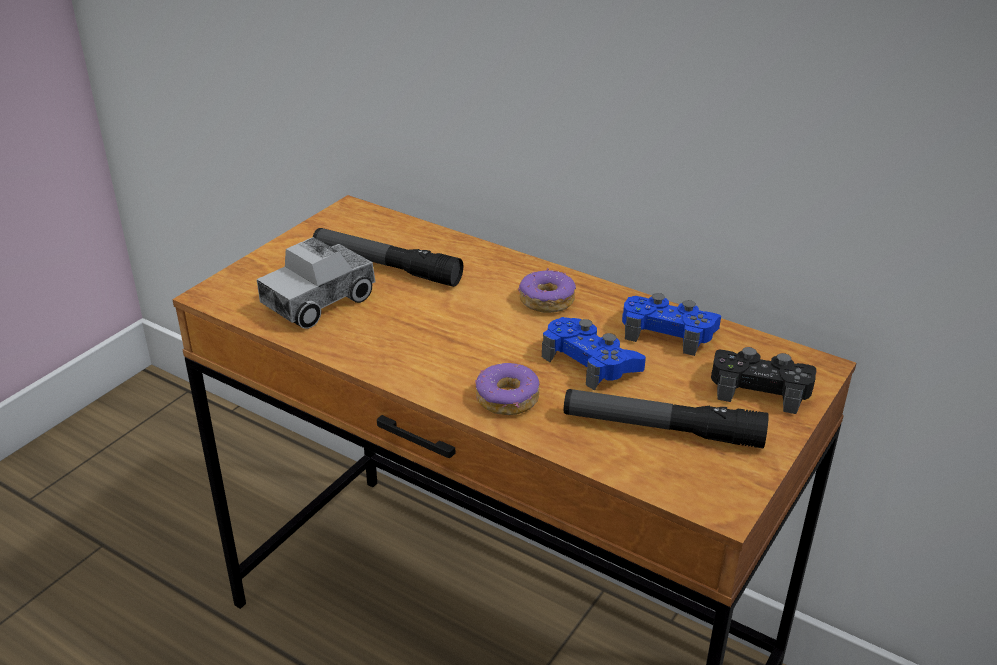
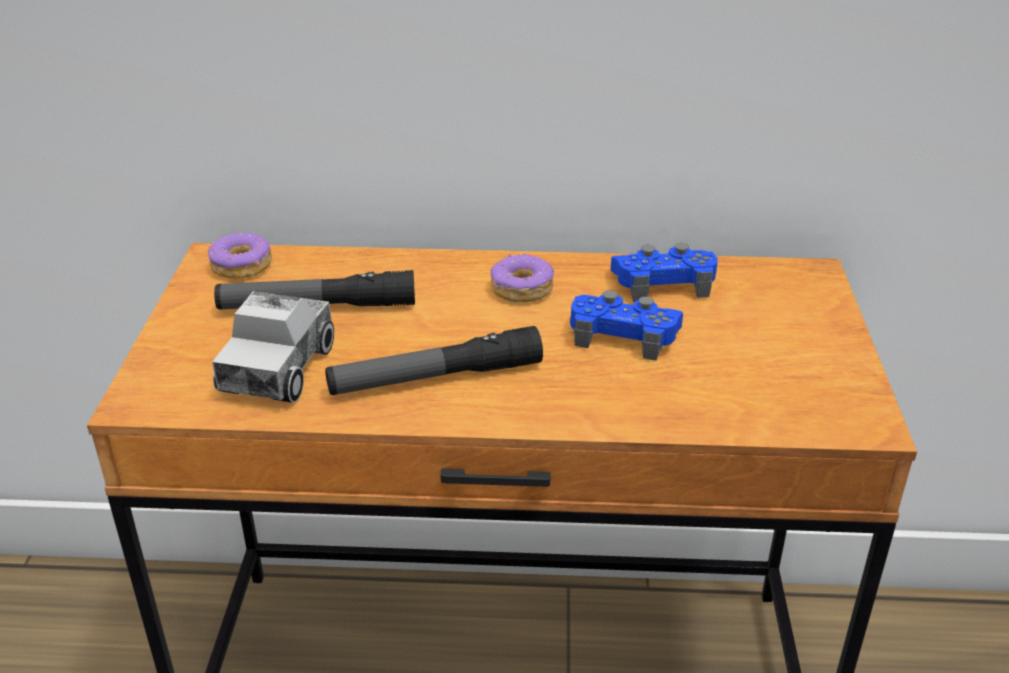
camera: 30 degrees left, 0 degrees up
(507, 399) = (583, 399): donut -> donut (242, 266)
(662, 429) = (750, 375): flashlight -> flashlight (435, 377)
(760, 388) = (790, 307): black game controller -> none

